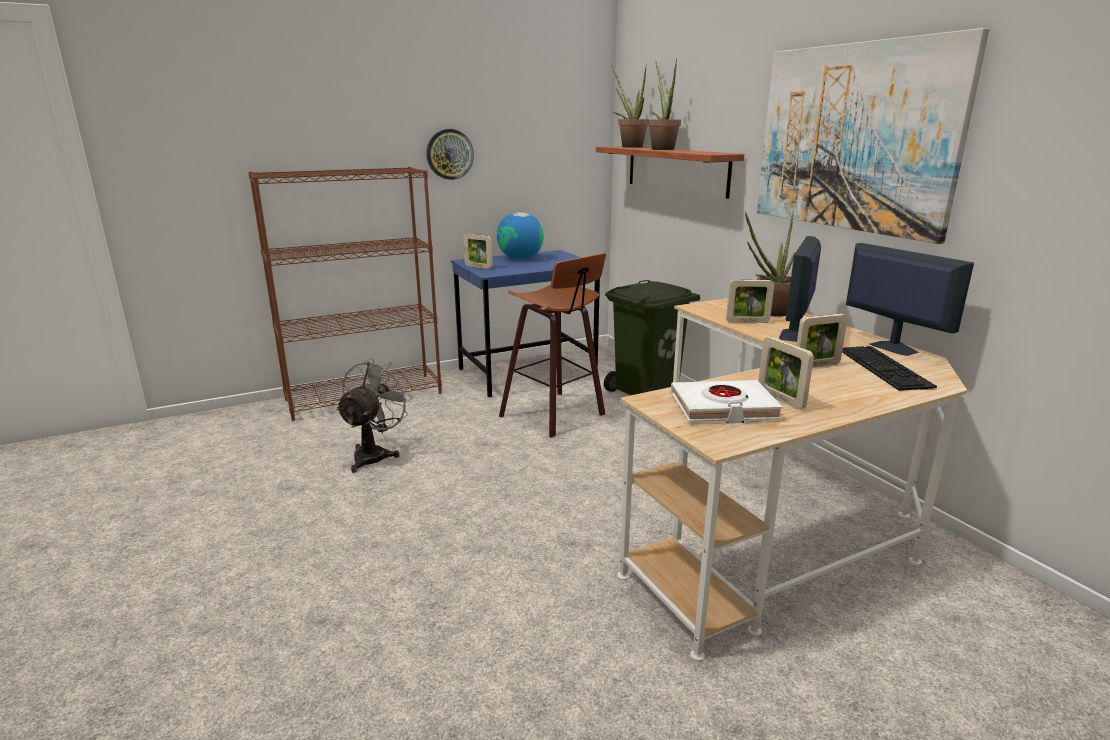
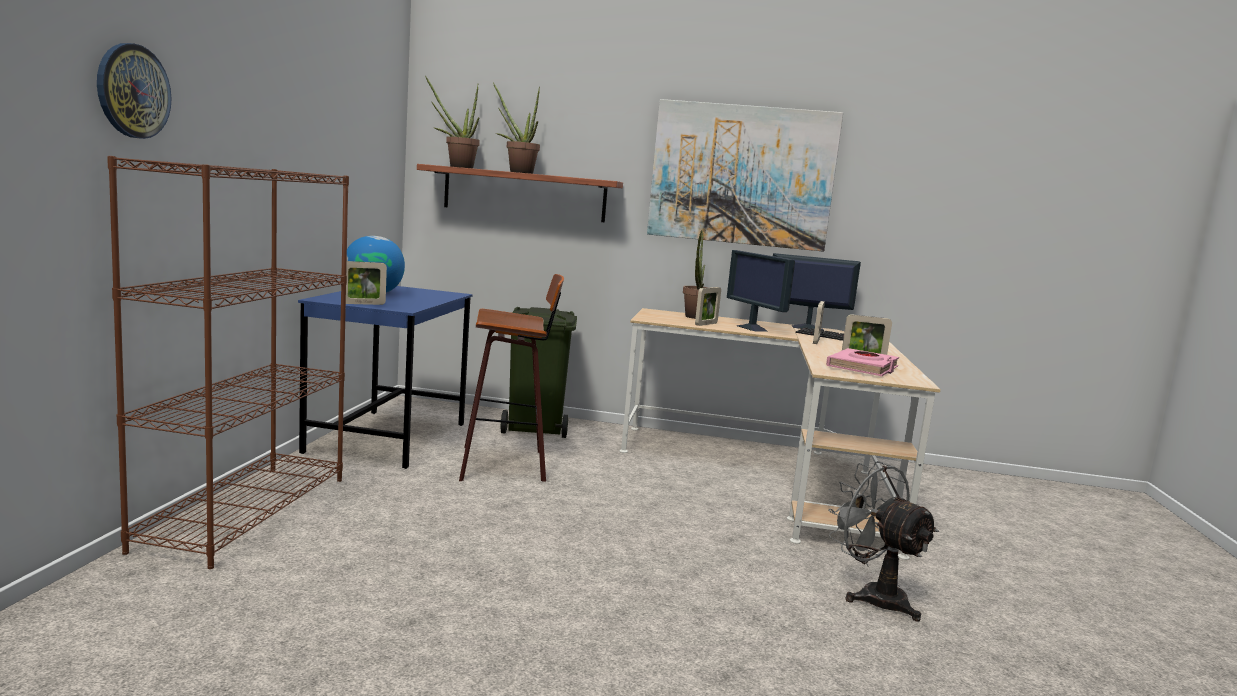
camera: 55 degrees left, 10 degrees down
(375, 454) = (424, 554): grey fan -> grey fan (873, 596)
(449, 154) = (298, 157): wall clock -> wall clock (132, 91)
(723, 408) = (863, 368): white book -> pink book

